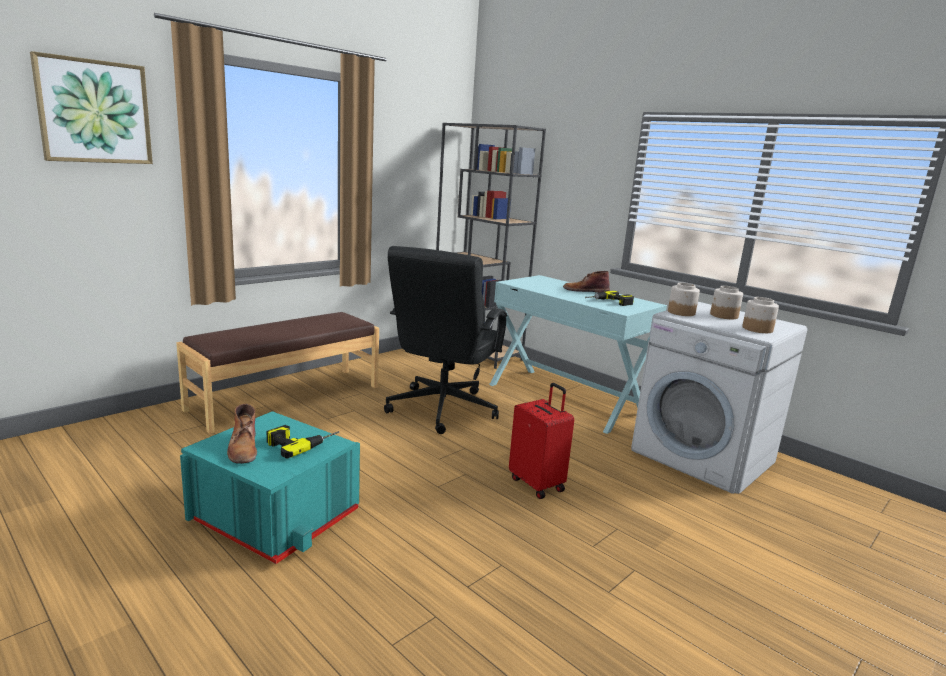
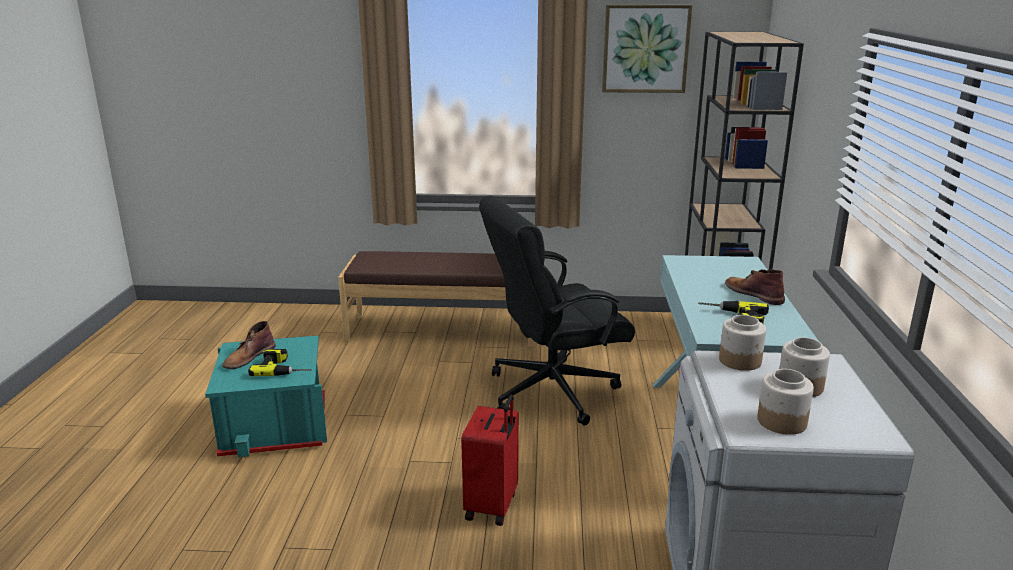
camera: 50 degrees right, 5 degrees up
(94, 112) = (305, 52): picture -> picture (645, 49)

